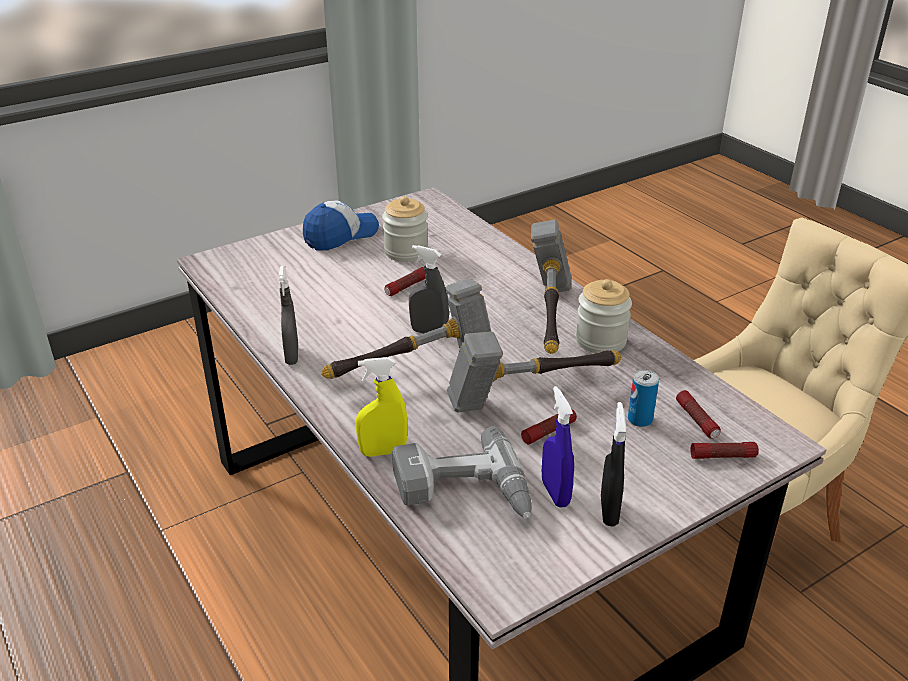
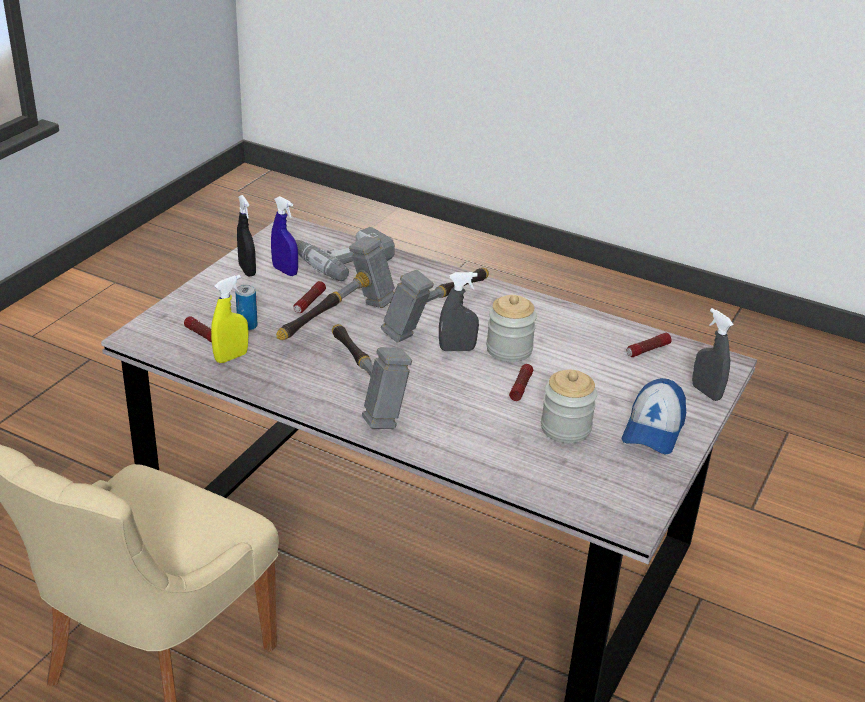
camera: 150 degrees right, 0 degrees up
(292, 356) = (539, 304): grey spray bottle -> grey spray bottle (706, 392)
(383, 451) = (409, 266): yellow spray bottle -> yellow spray bottle (231, 357)
(600, 340) = (307, 381): jar -> jar (509, 349)
(723, 456) = (179, 317): flashlight -> flashlight (647, 350)

